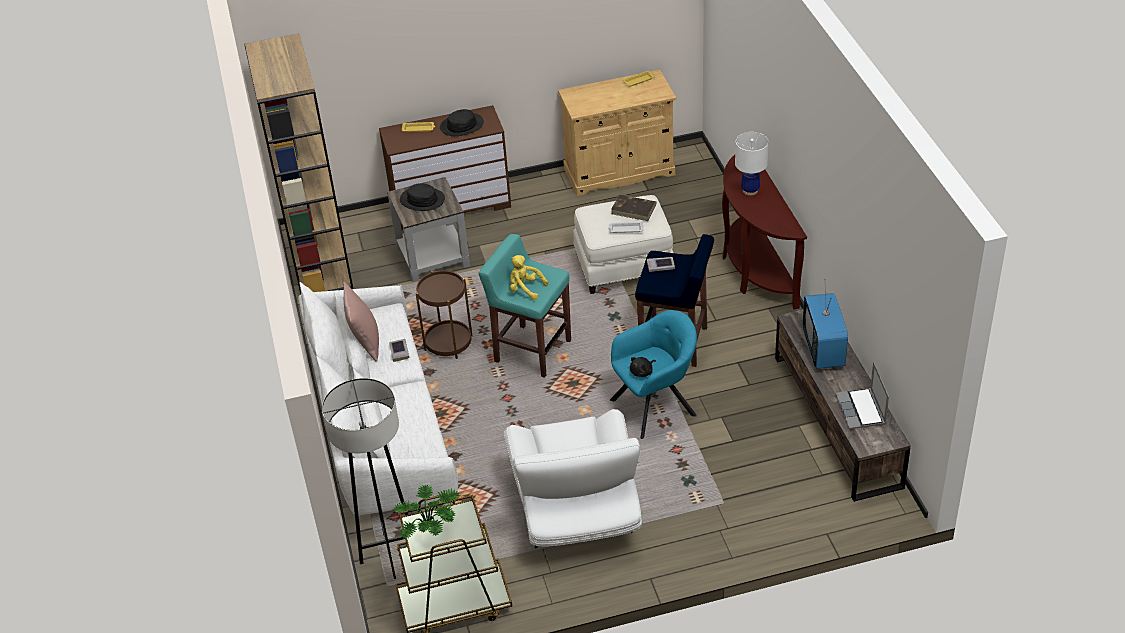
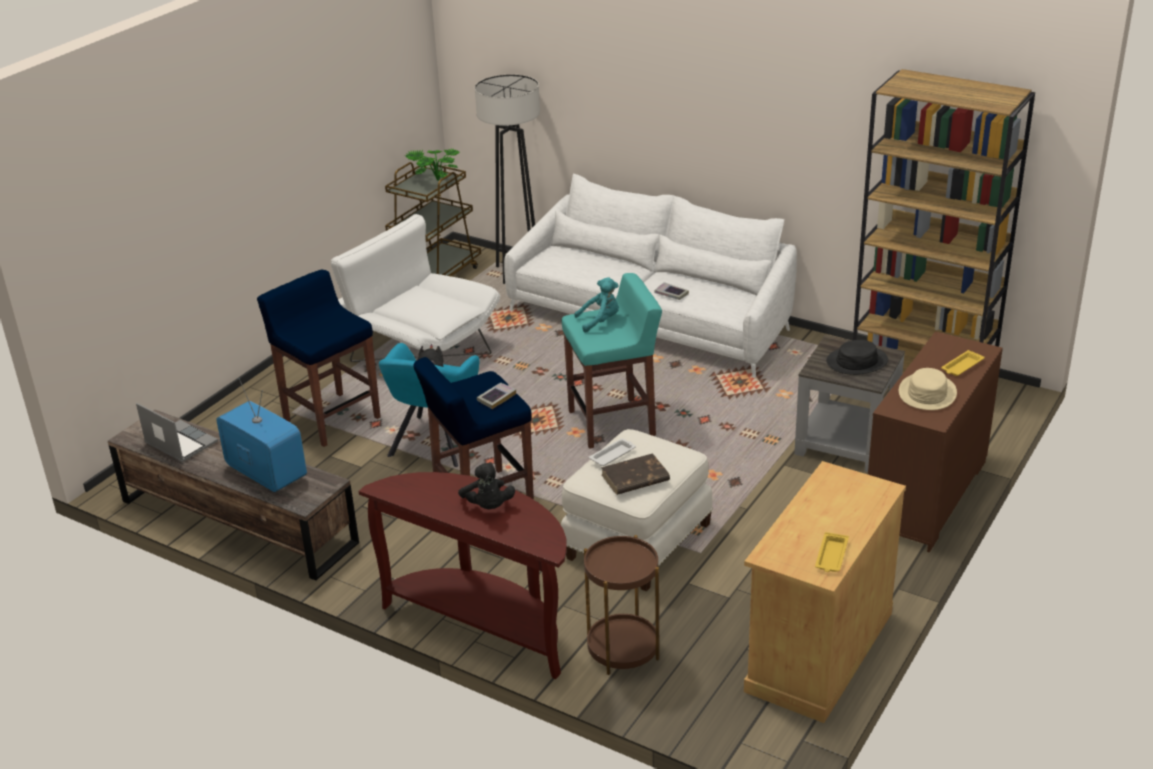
camera: 135 degrees right, 10 degrees down
(365, 342) = (710, 286): pink pillow -> none
(448, 343) = (697, 390): brown side table -> brown side table (623, 649)
(462, 125) = (927, 393): black hat -> beige hat
(525, 289) = (600, 321): yellow plush toy -> turquoise plush toy
(701, 477) = (331, 419): none -> blue stool
(750, 190) = (488, 506): white table lamp -> black plush toy

